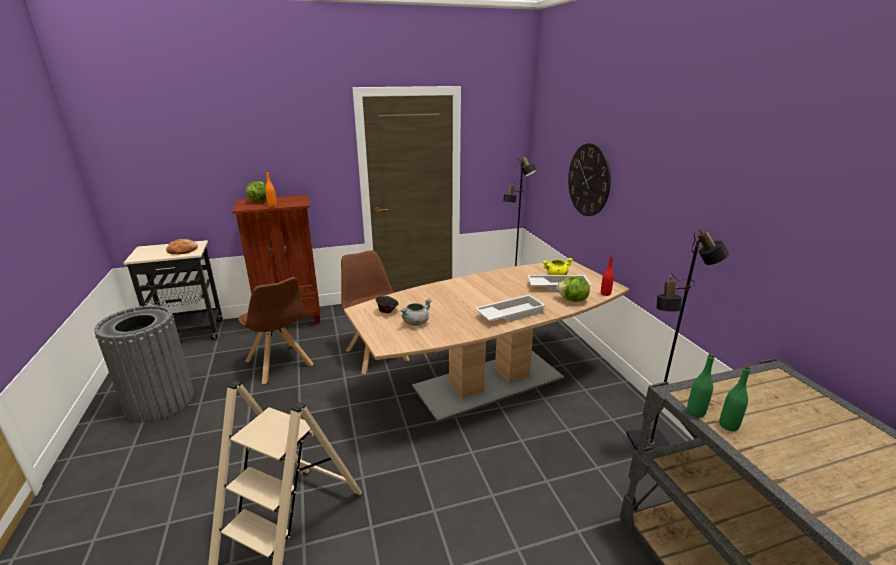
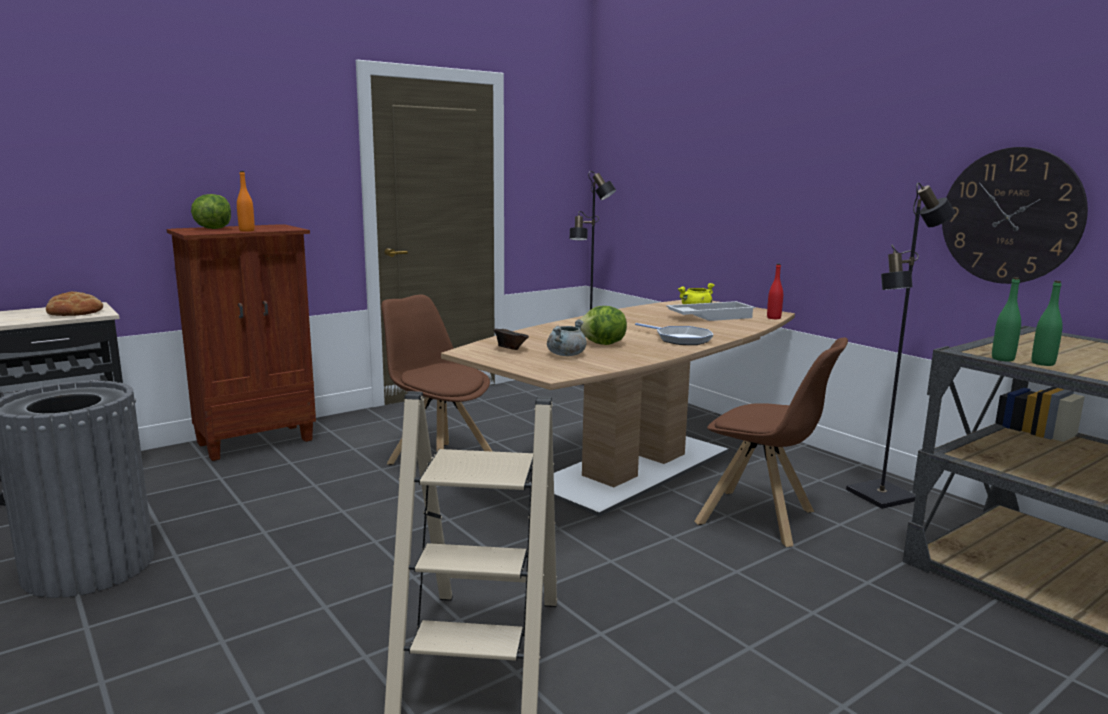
camera: 20 degrees left, 10 degrees down
(280, 365) = (286, 493): brown chair -> brown chair (761, 519)
(509, 314) = (680, 339): white tray -> frying pan
(572, 300) = (742, 325): lettuce -> lettuce (603, 344)
(589, 180) = (708, 187): wall clock -> wall clock (1010, 216)

